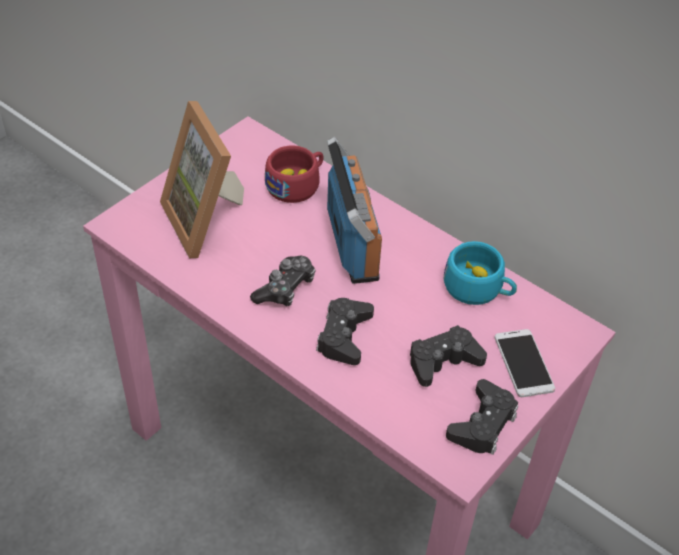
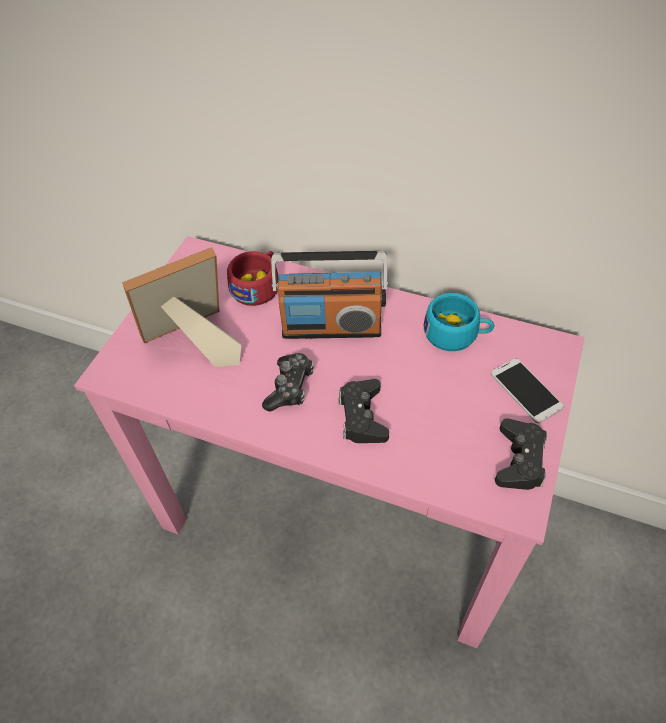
camera: 15 degrees left, 5 degrees up
(209, 220) = (192, 344): picture frame -> picture frame turned 105 degrees clockwise
(353, 244) = (331, 327): radio -> radio turned 120 degrees clockwise
(443, 361) = (458, 411): black game controller -> none

